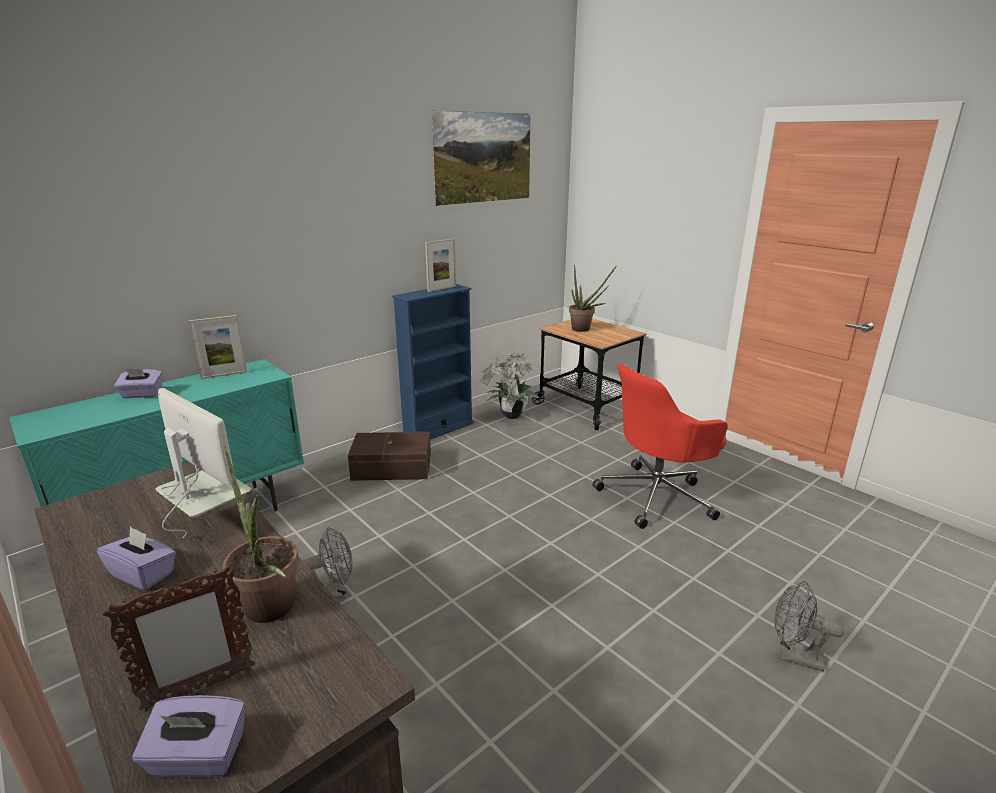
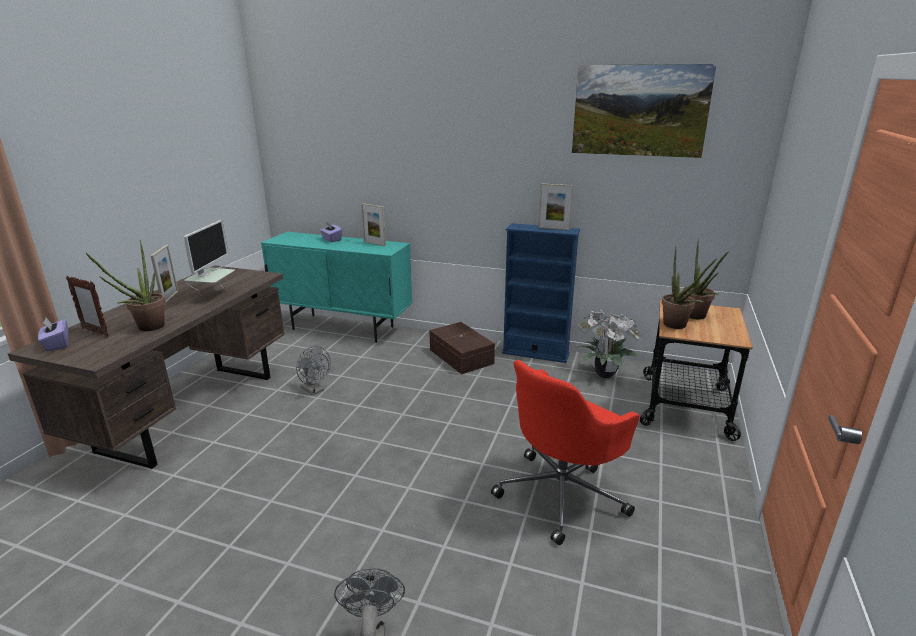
camera: 60 degrees right, 0 degrees up
(143, 574) = (170, 298): purple tissue box -> picture frame
(594, 338) = (678, 326): none -> potted plant
(657, 496) = (562, 493): red office chair -> red office chair turned 75 degrees counterclockwise

